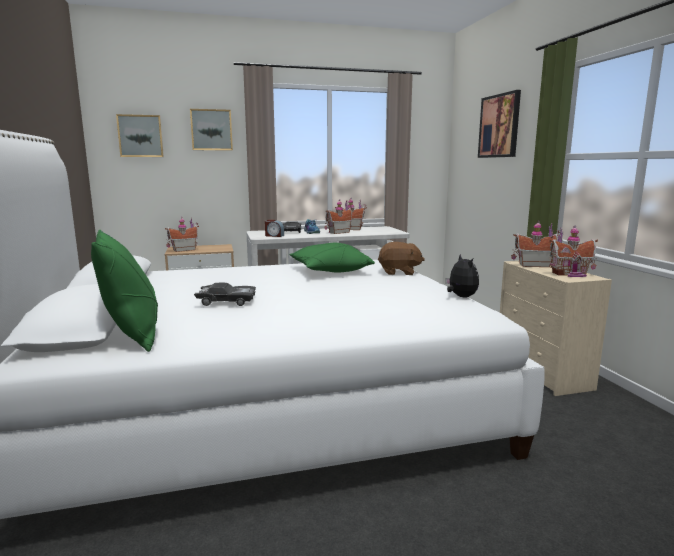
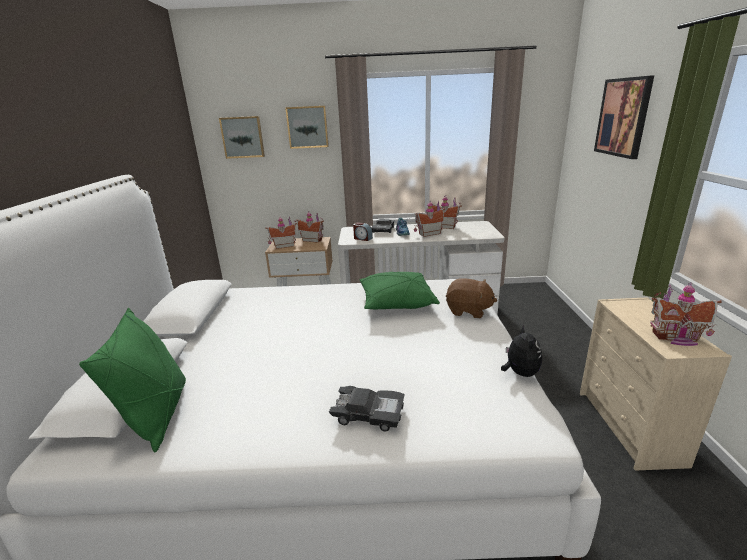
camera: 15 degrees right, 10 degrees up
(226, 301) = (270, 357): black toy car -> black toy car (368, 414)
(533, 265) = (632, 311): toy house -> toy house (312, 240)

